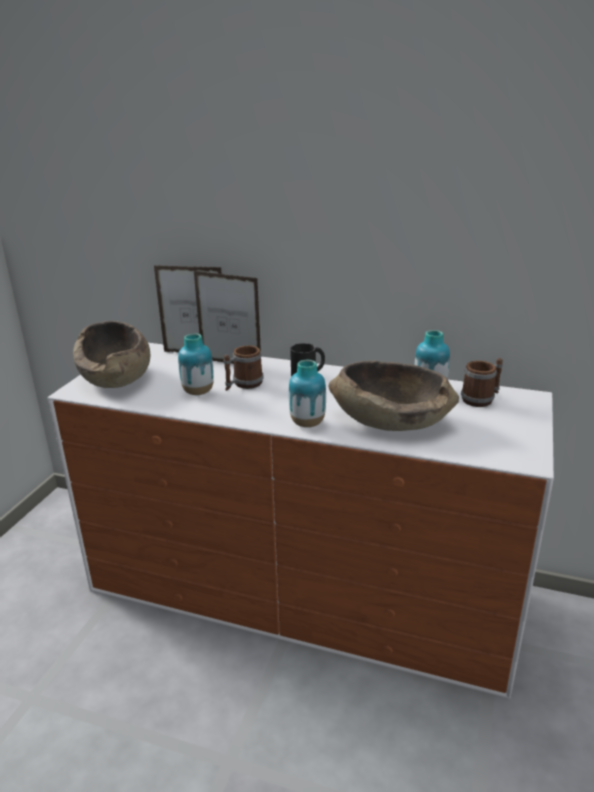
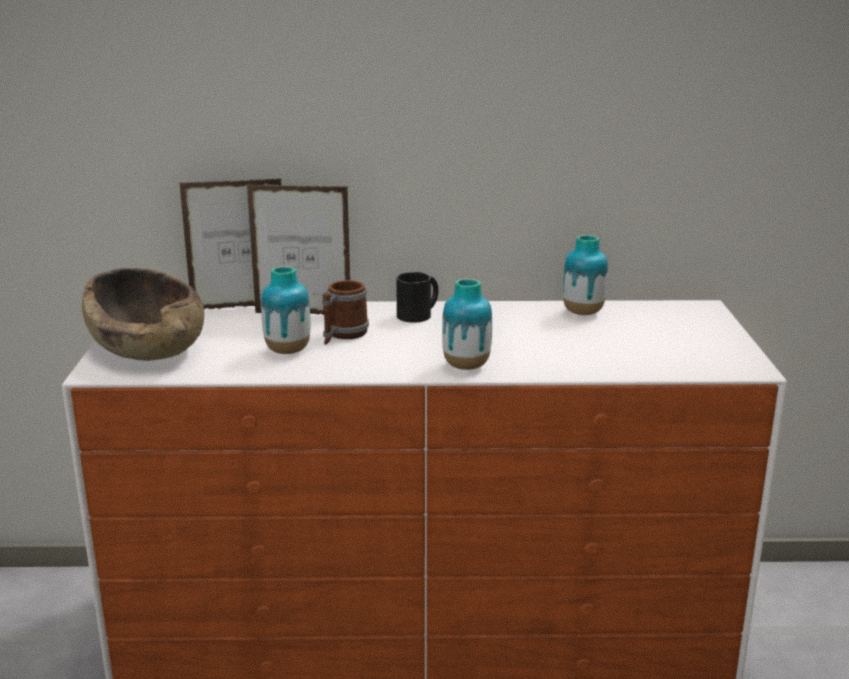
camera: 20 degrees left, 5 degrees down
(391, 419) = (564, 348): brown bowl -> none
(481, 399) = (650, 315): mug -> none

